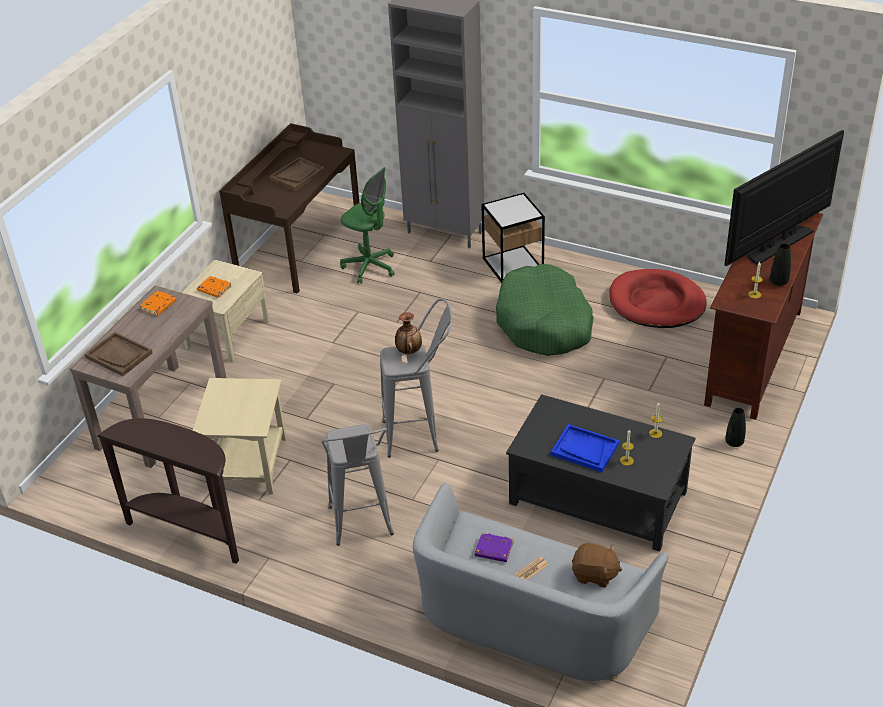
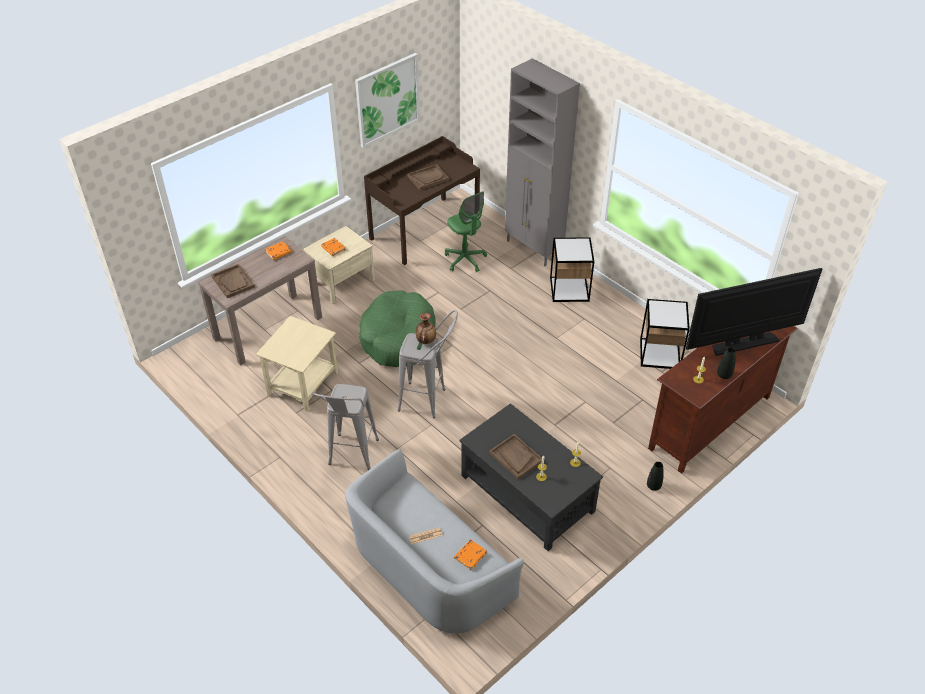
camera: 20 degrees right, 5 degrees up
(190, 531) = (240, 419): brown console table -> none
(230, 83) = (387, 100): none -> picture
(493, 550) = (411, 510): purple book -> none
(544, 323) = (566, 343): green dog bed -> green dog bed (399, 338)
(584, 449) = (515, 457): blue tray -> brown tray
(594, 575) = (470, 555): brown plush toy -> orange book
(656, 303) = (660, 354): red dog bed -> side table

